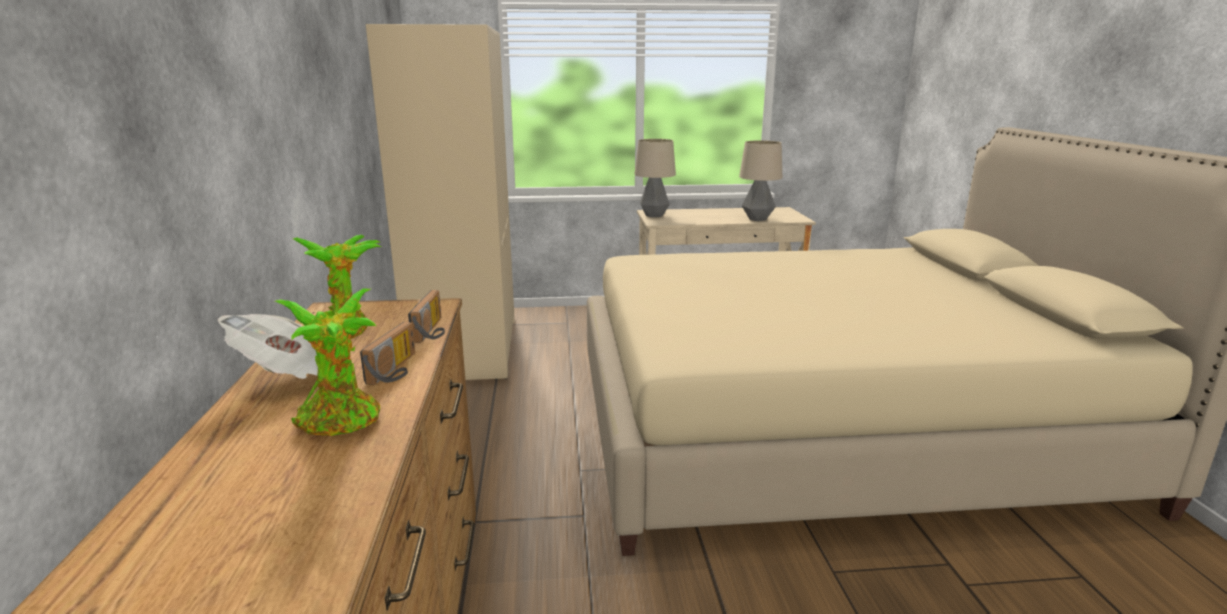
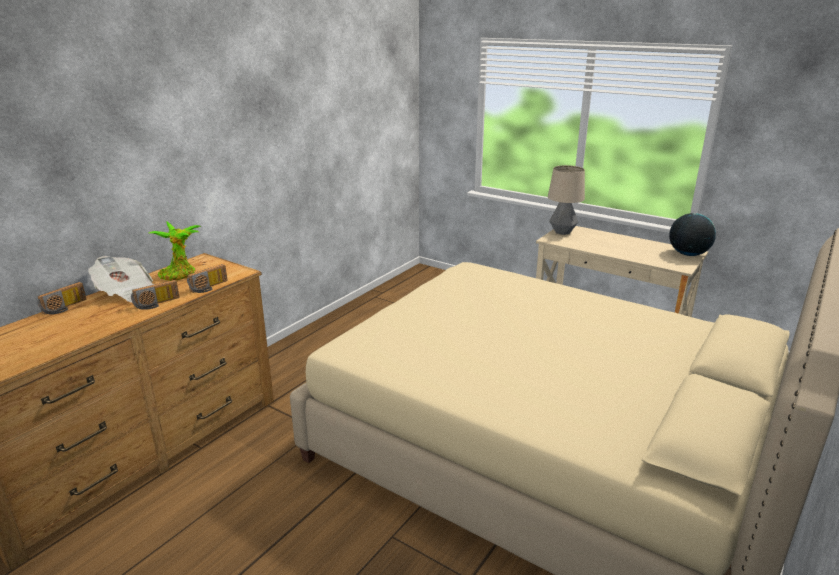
camera: 40 degrees right, 5 degrees up
(214, 431) = (65, 308): none -> radio
(342, 422) = (98, 321): potted plant -> none
(464, 347) = (402, 297): beige wardrobe -> none
(757, 219) = (642, 257): table lamp -> none
(782, 211) = (688, 254): none -> globe

